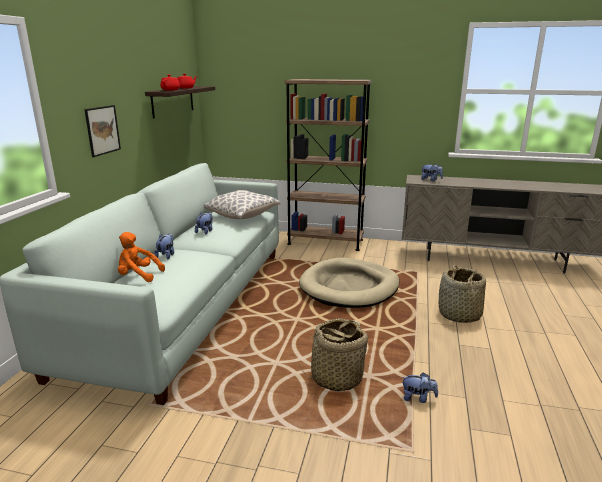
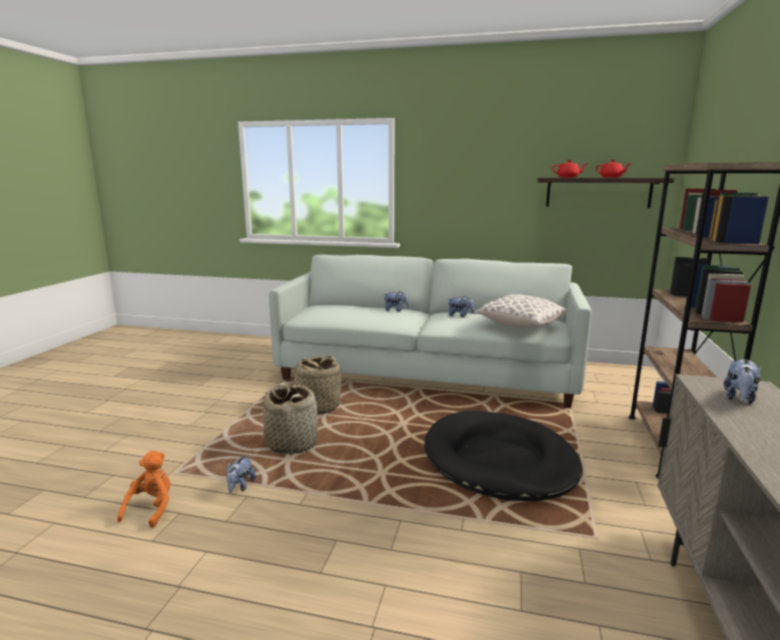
camera: 90 degrees right, 5 degrees down
(102, 130) = (458, 206): picture -> none
(138, 276) = (354, 307): orange plush toy -> orange plush toy (151, 509)
(349, 287) = (499, 460): beige dog bed -> black dog bed
(459, 315) = (426, 560): basket -> basket (317, 407)

